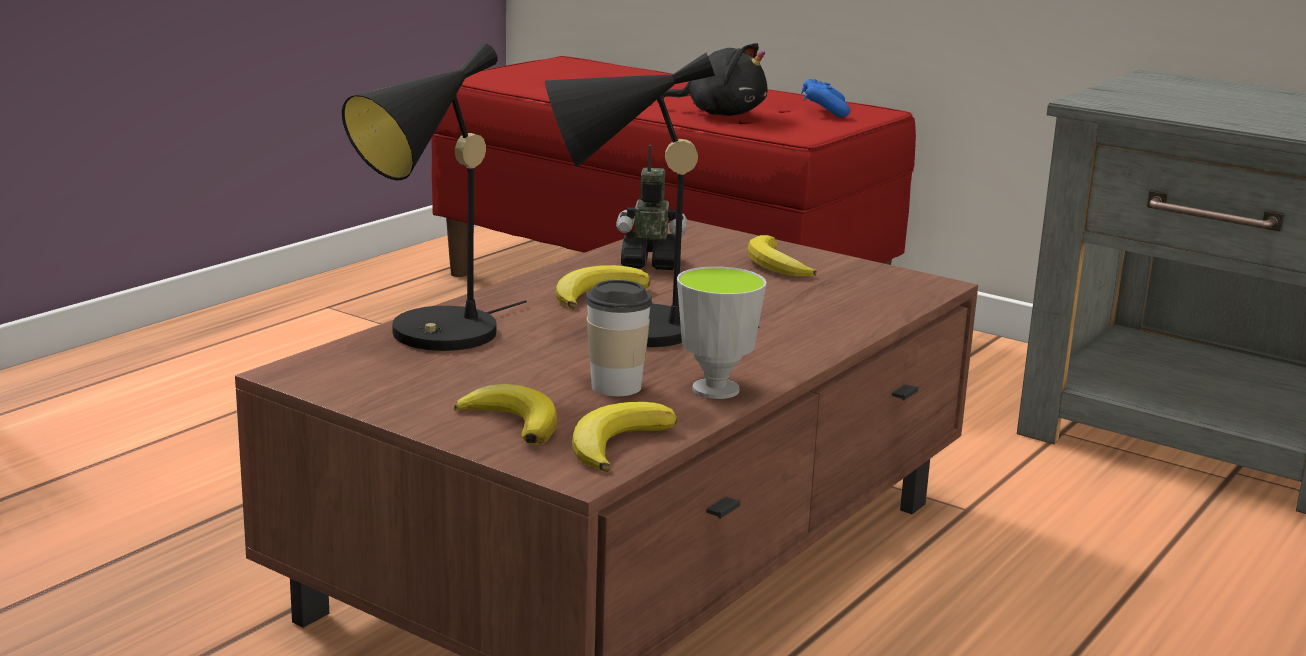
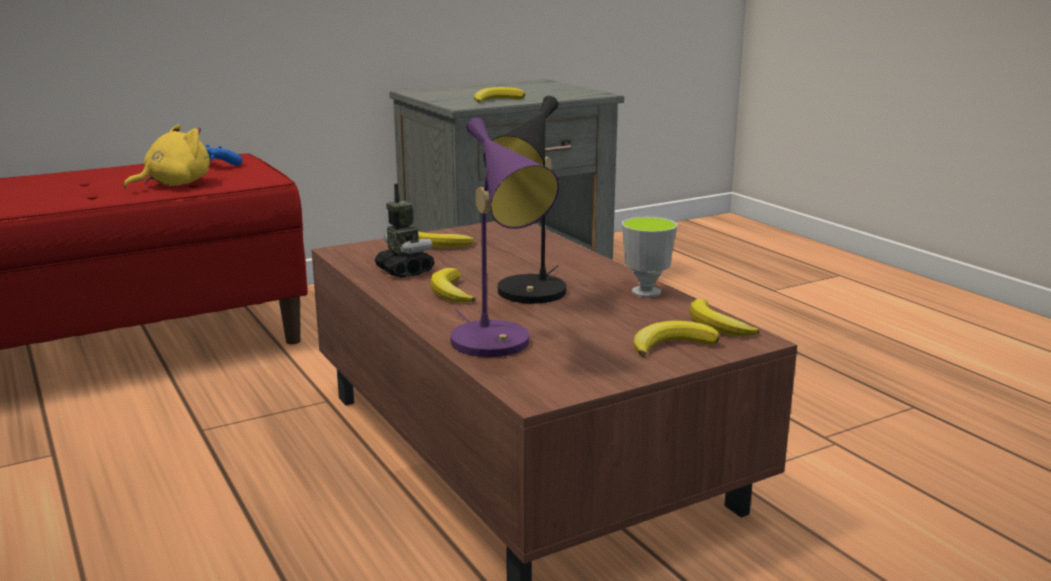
camera: 65 degrees left, 0 degrees up
(434, 338) = (498, 345): black table lamp -> purple table lamp
(616, 387) = (627, 312): cup -> none
(649, 264) = (404, 271): toy robot -> toy robot turned 120 degrees clockwise
(720, 114) = (174, 184): black plush toy -> yellow plush toy
(1184, 109) = (497, 100): none -> banana

